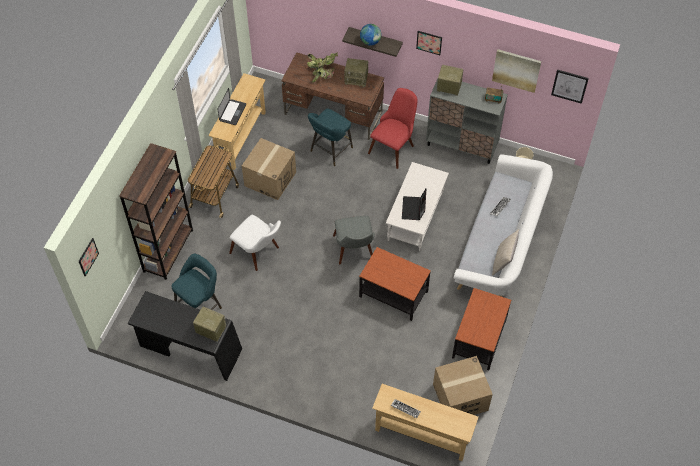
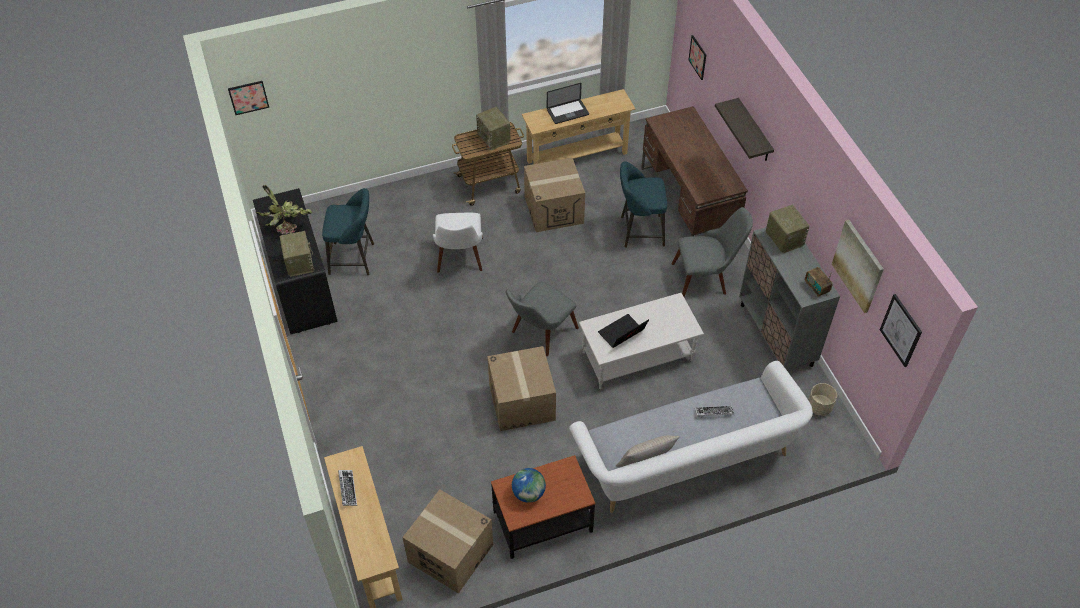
camera: 50 degrees right, 5 degrees down
(168, 251) = (394, 194): brown bookcase -> none
(322, 73) = (692, 142): potted plant -> potted plant (289, 225)
(356, 79) = (718, 171): radio -> radio (494, 138)
(370, 42) = (740, 125): globe -> globe (528, 493)
(393, 294) = (522, 402): side table -> cardboard box
(394, 145) = (706, 278): red chair -> grey chair
(429, 42) = (794, 166): picture -> picture (697, 57)

